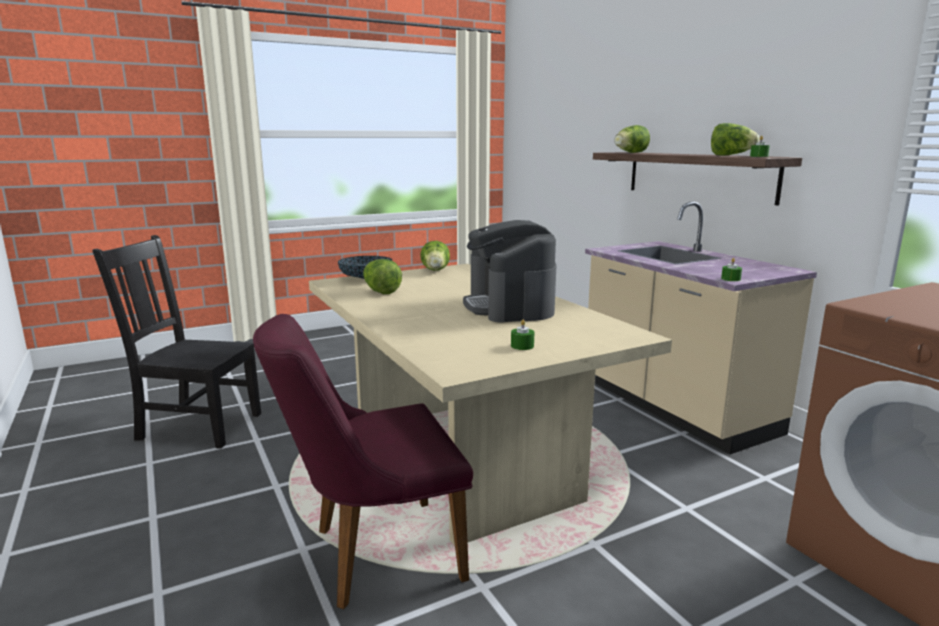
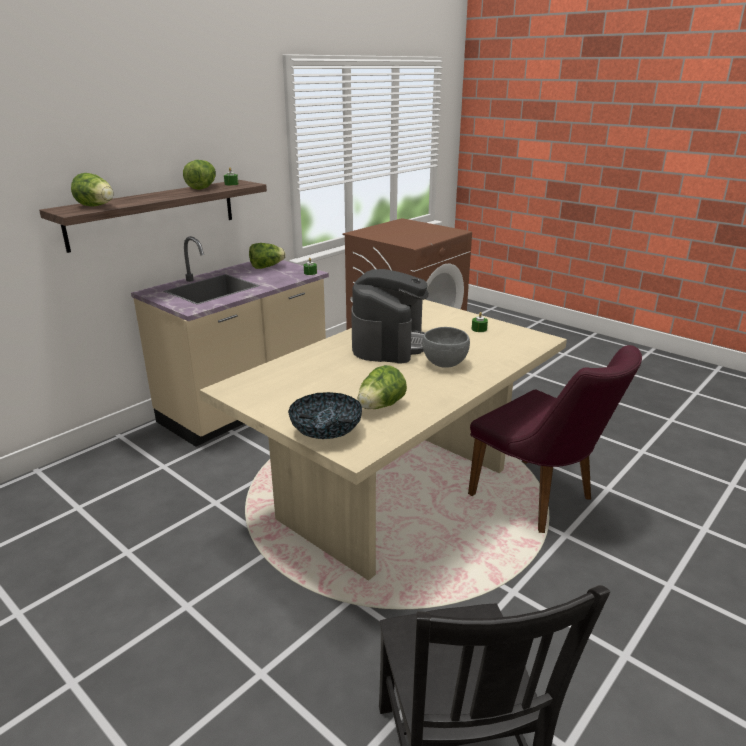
camera: 110 degrees left, 10 degrees up
(435, 271) = (258, 399): lettuce -> lettuce (266, 267)
(435, 317) = (444, 364): none -> grey bowl
(509, 307) = (389, 343): coffee machine -> coffee machine turned 45 degrees counterclockwise

